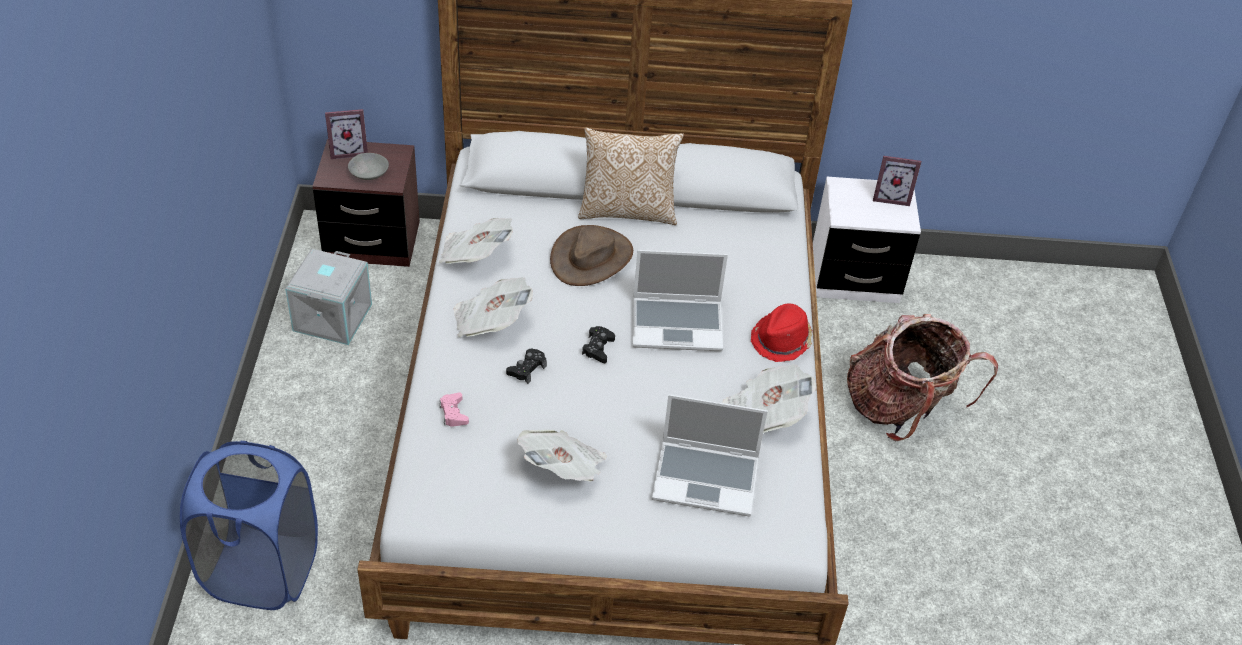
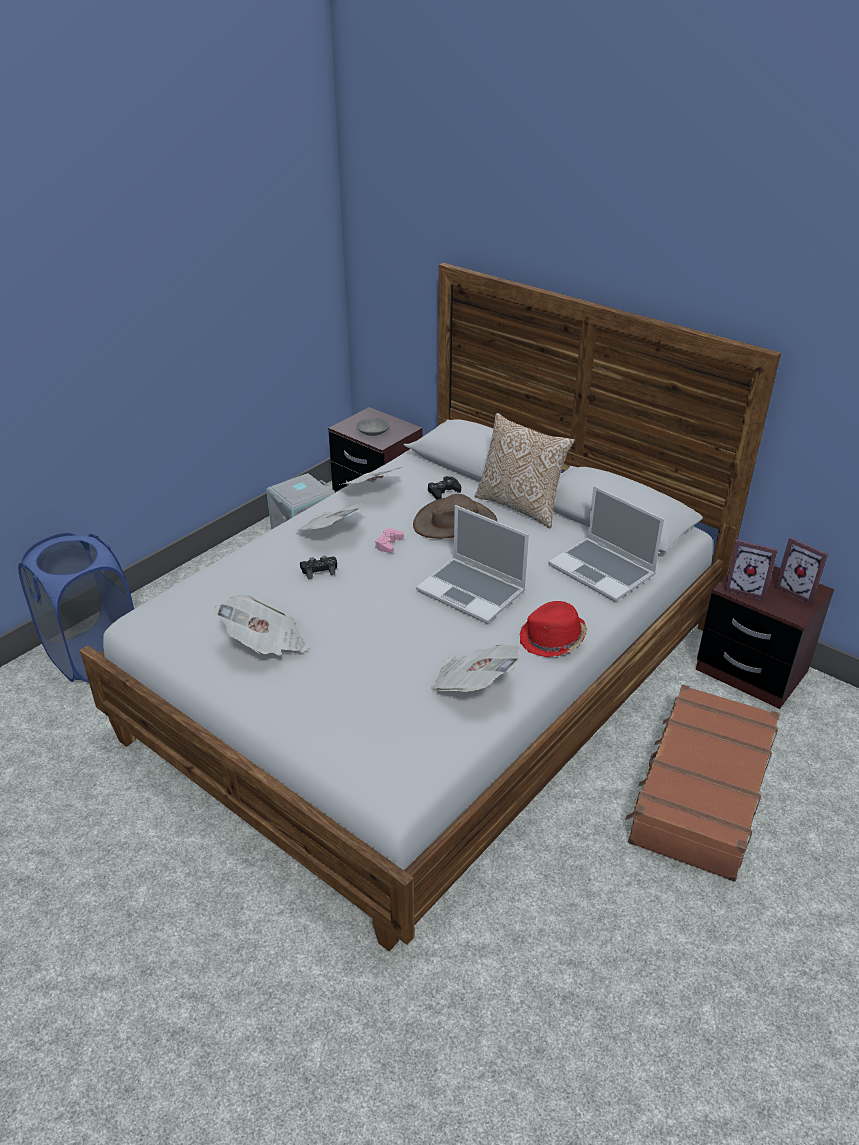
camera: 40 degrees right, 10 degrees down
(348, 150) = (374, 417): picture frame -> picture frame (746, 589)
(453, 413) = (235, 574): pink game controller -> pink game controller (388, 544)
(598, 348) = (389, 580): black game controller -> black game controller (443, 492)
(707, 479) = (368, 706): laptop -> laptop (603, 571)
(854, 277) = (751, 671): white nightstand -> brown nightstand
(901, 408) = (700, 792): backpack -> brown suitcase

